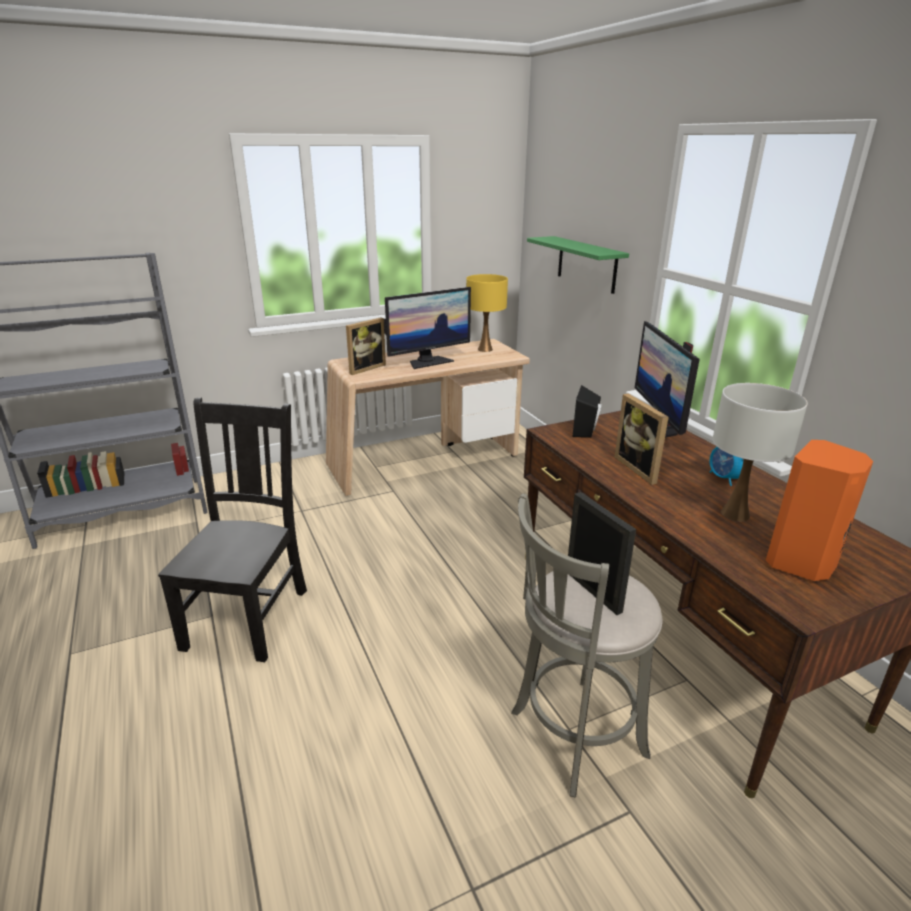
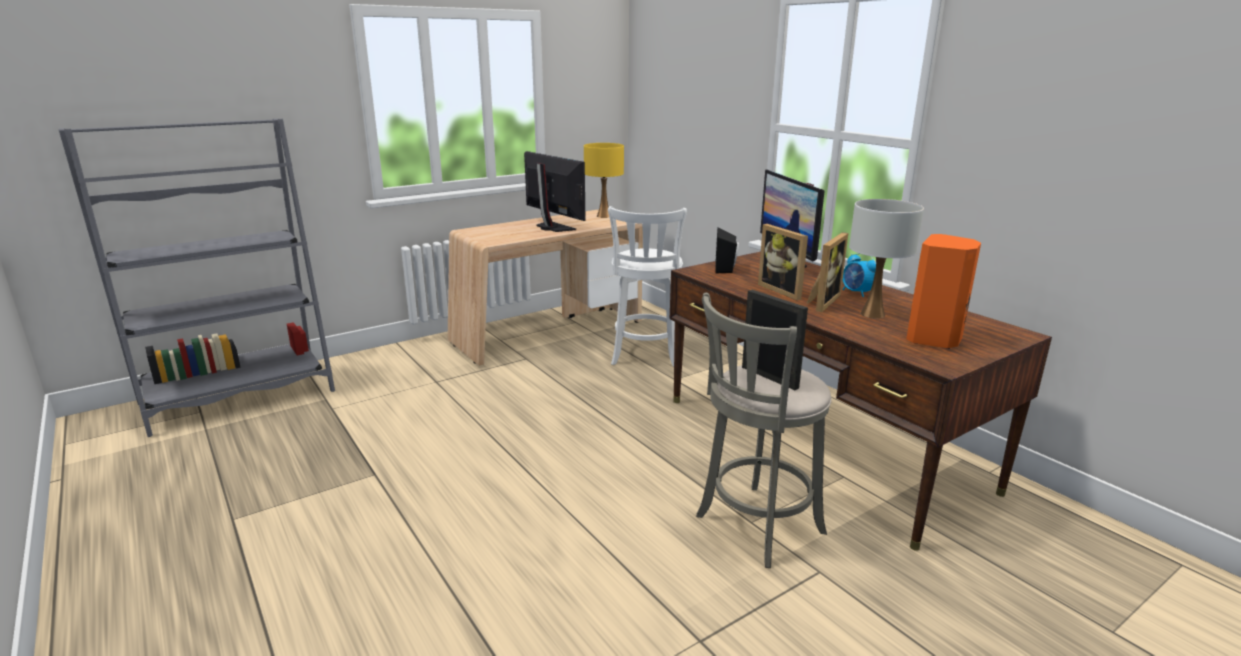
camera: 10 degrees left, 5 degrees down
(249, 615) = (414, 470): black chair -> none
(364, 368) = (491, 235): picture frame -> picture frame (821, 301)
(428, 362) = (552, 227): monitor -> monitor turned 90 degrees counterclockwise
(510, 498) = (645, 356): none -> white stool
(586, 264) = (699, 128): green shelf -> none

